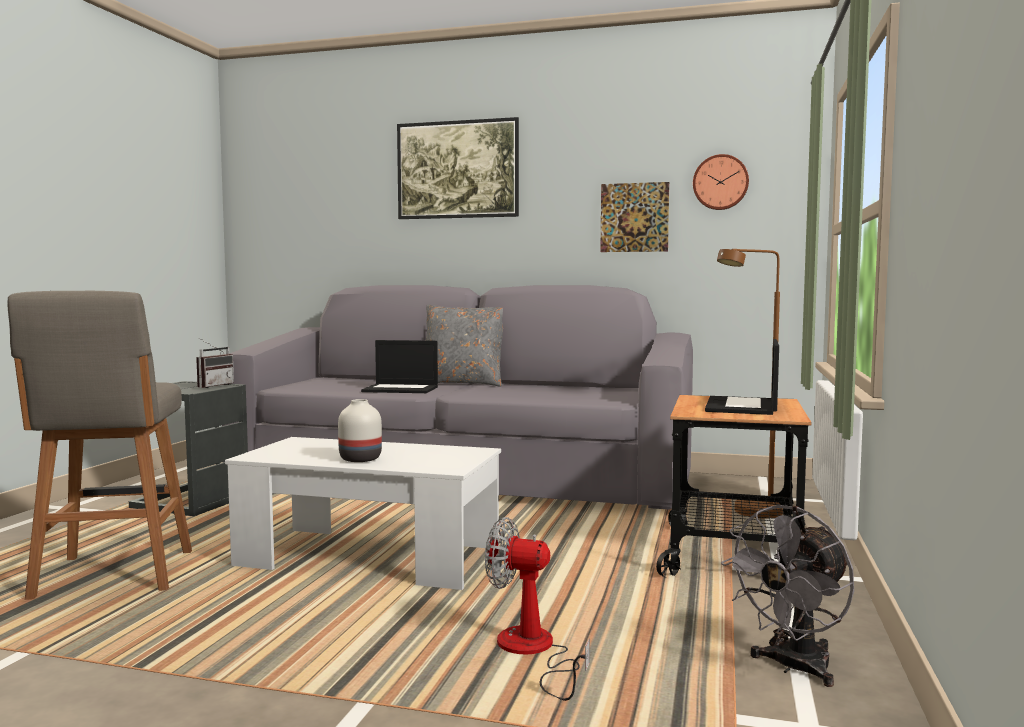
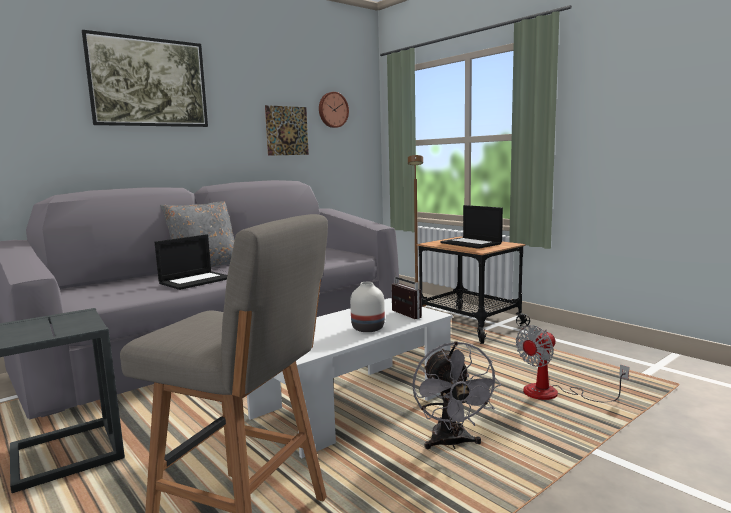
camera: 55 degrees left, 5 degrees up
(212, 385) = (72, 317): radio -> radio (402, 315)
(793, 668) = (602, 352): grey fan -> grey fan (451, 444)

